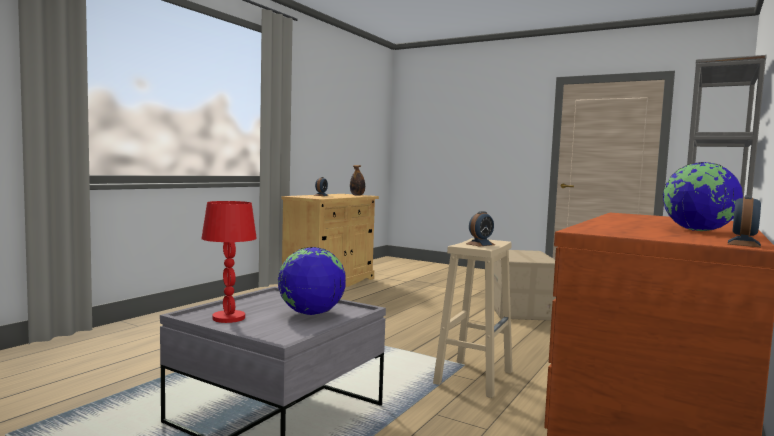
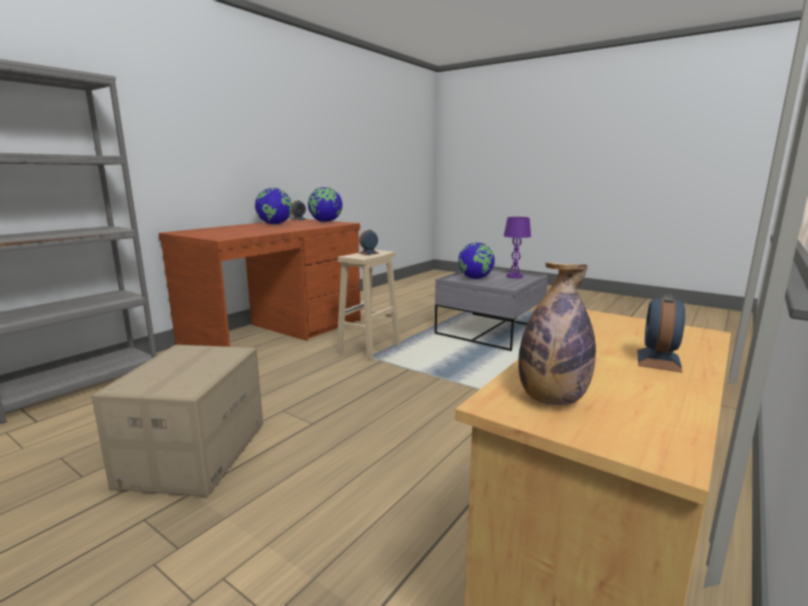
camera: 175 degrees left, 10 degrees up
(228, 318) = (514, 276): red table lamp -> purple table lamp
(636, 234) = (325, 222): none -> globe

